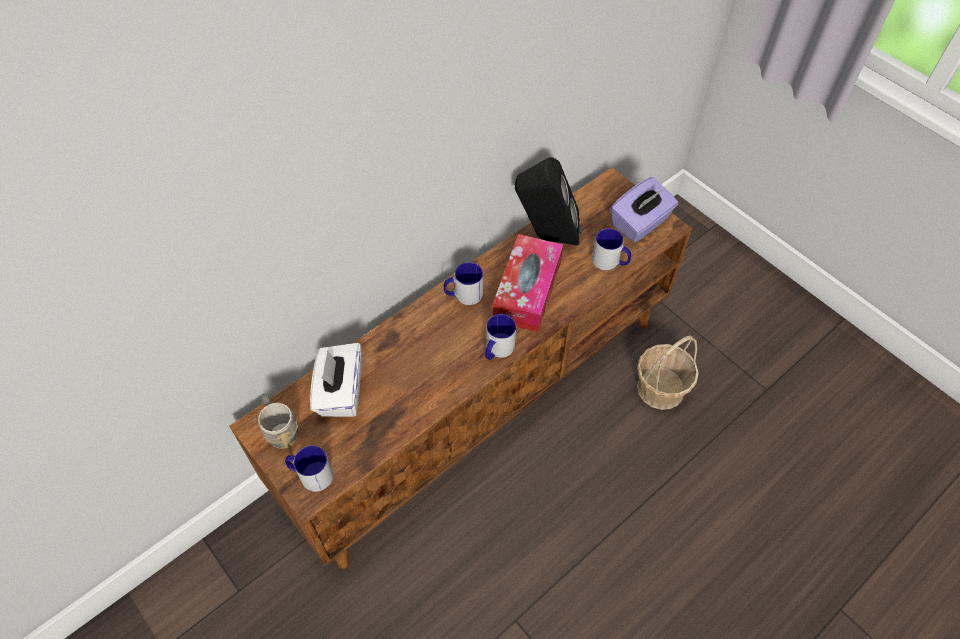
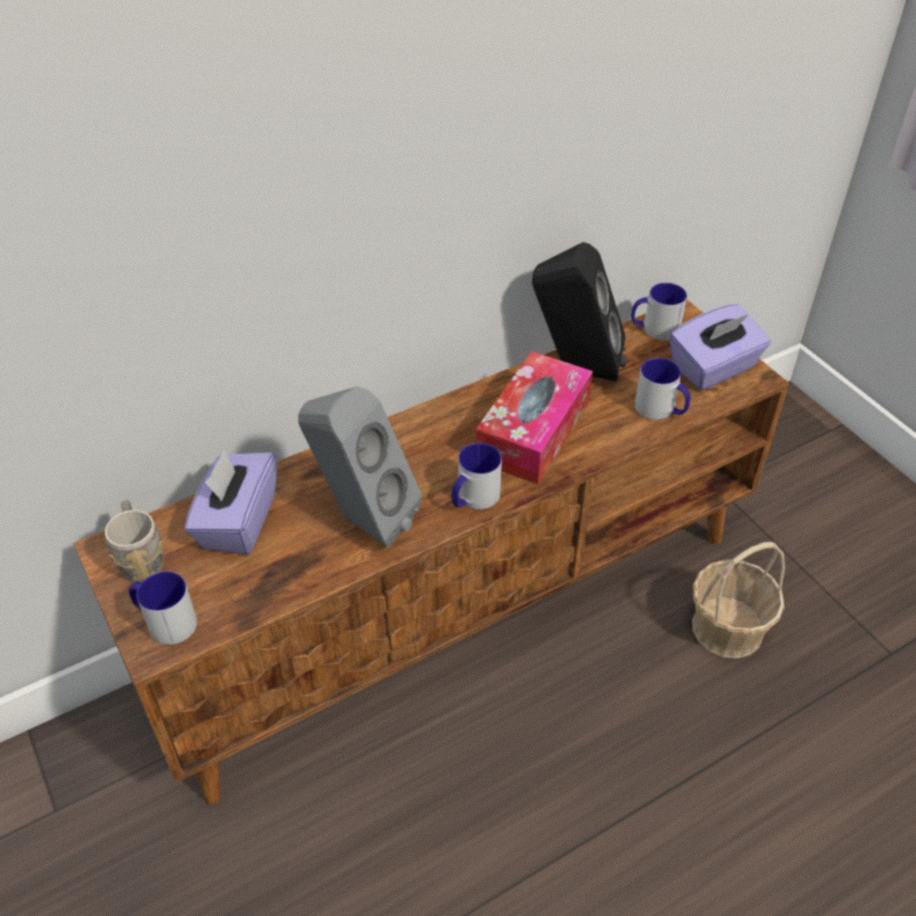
camera: 10 degrees right, 10 degrees down
(340, 392) = (238, 522): white tissue box -> purple tissue box
(425, 377) = (362, 519): none -> grey speaker
(463, 294) = (441, 424): mug -> mug (654, 329)

